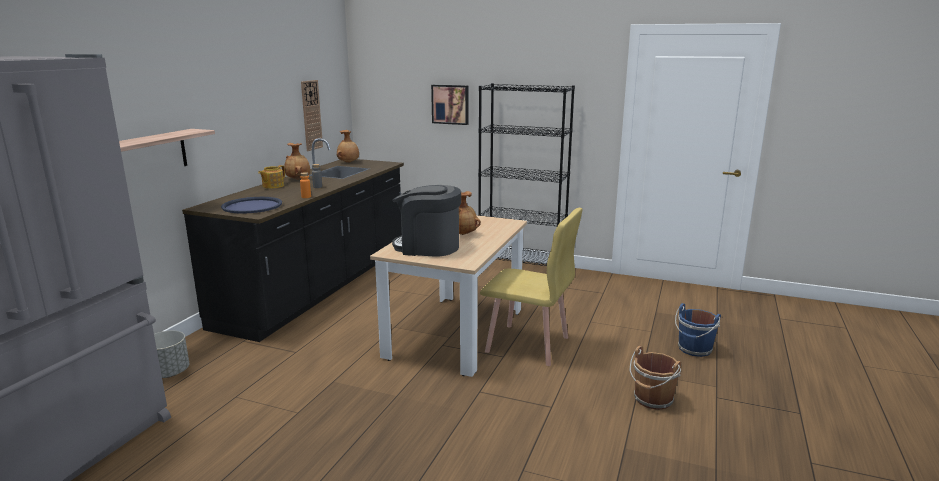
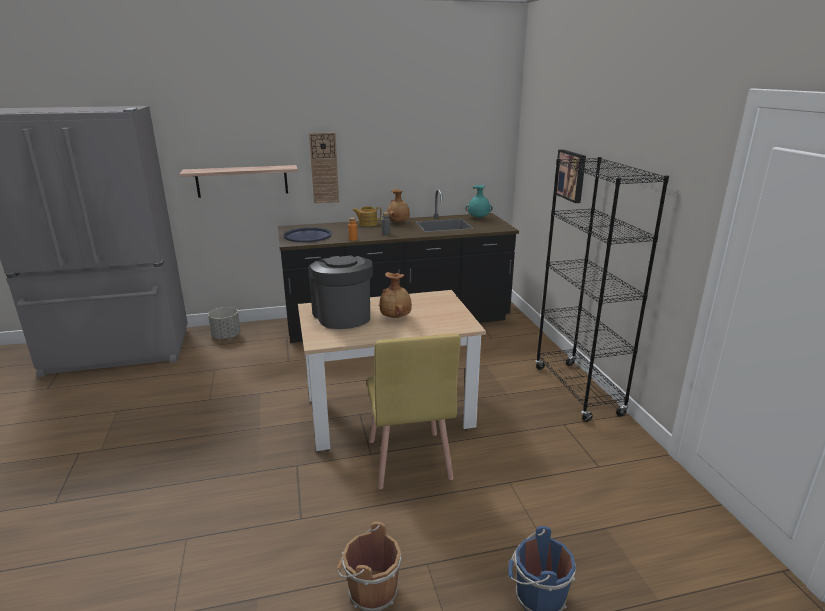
camera: 55 degrees right, 5 degrees up
(311, 115) = (448, 166): wall clock -> wall clock (324, 168)
(348, 162) = (478, 218): brown vase -> turquoise vase

